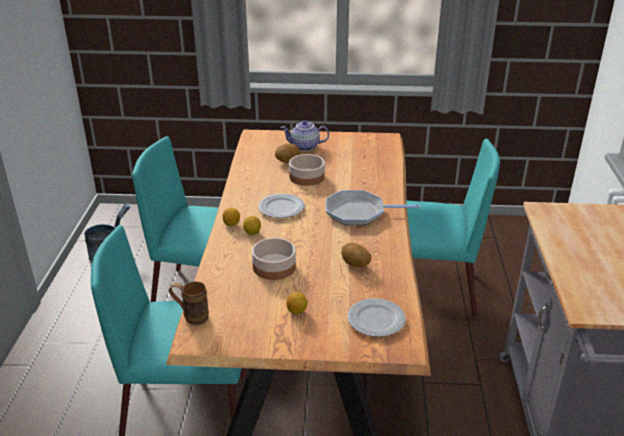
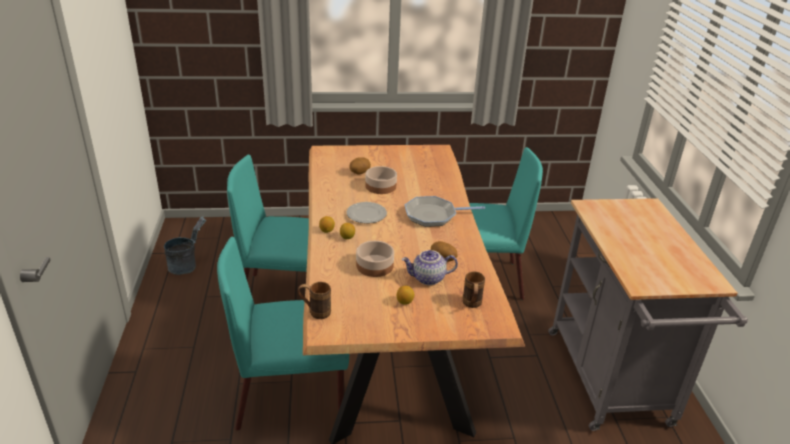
camera: 10 degrees left, 0 degrees up
(304, 147) = (371, 160): teapot -> teapot (428, 279)
(375, 320) = (472, 305): plate -> brown mug

